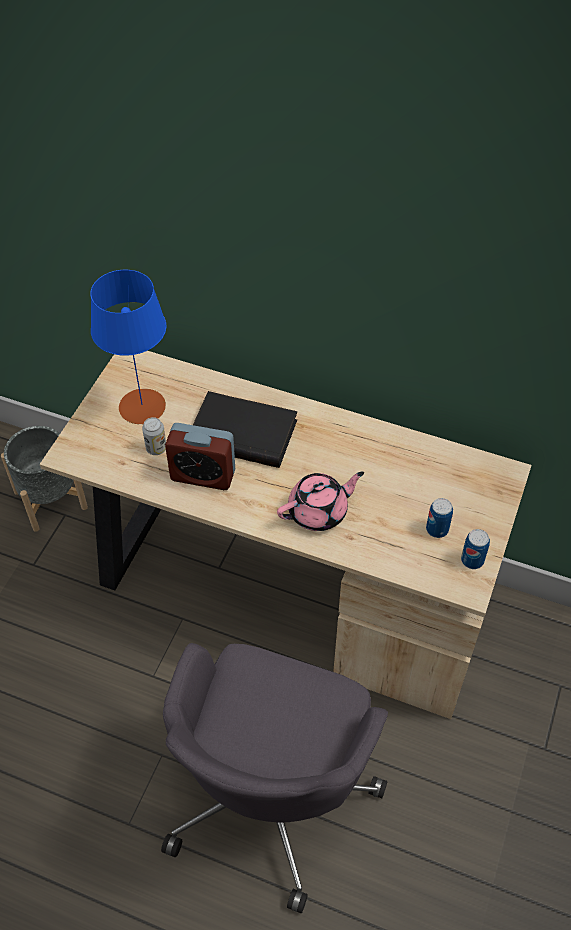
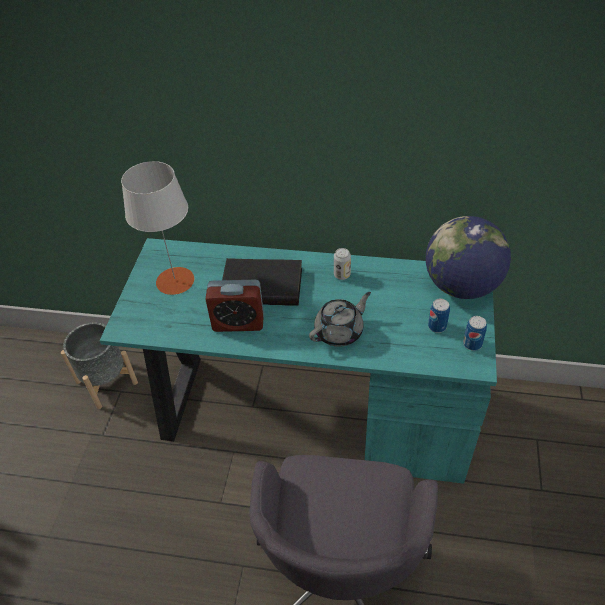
camera: 10 degrees left, 5 degrees down
(142, 406) = (175, 281): blue table lamp -> grey table lamp
(156, 448) = (194, 310): can -> can (342, 275)
(286, 588) = (309, 411): beige desk -> turquoise desk
(319, 511) = (340, 331): pink teapot -> grey teapot
(485, 483) = (461, 286): none -> globe

